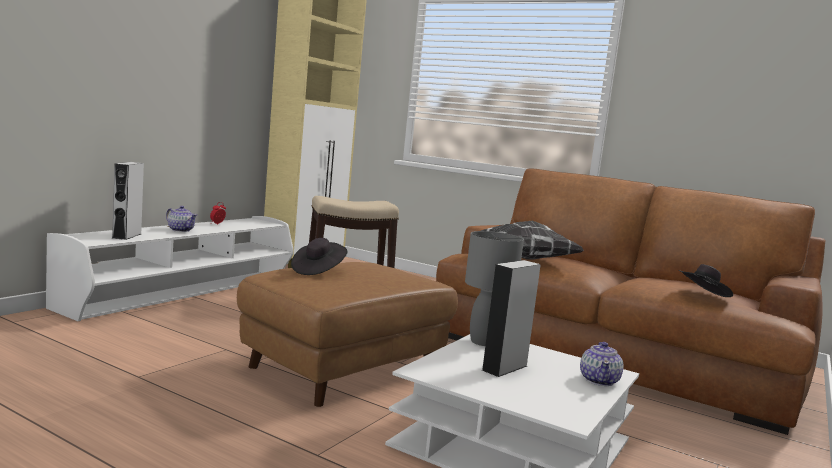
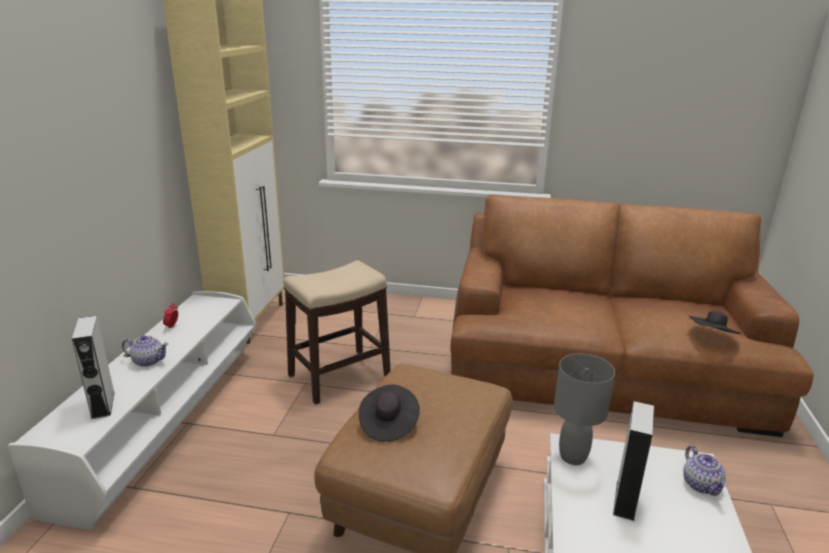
camera: 20 degrees left, 15 degrees up
(527, 259) = (537, 316): pillow -> none

